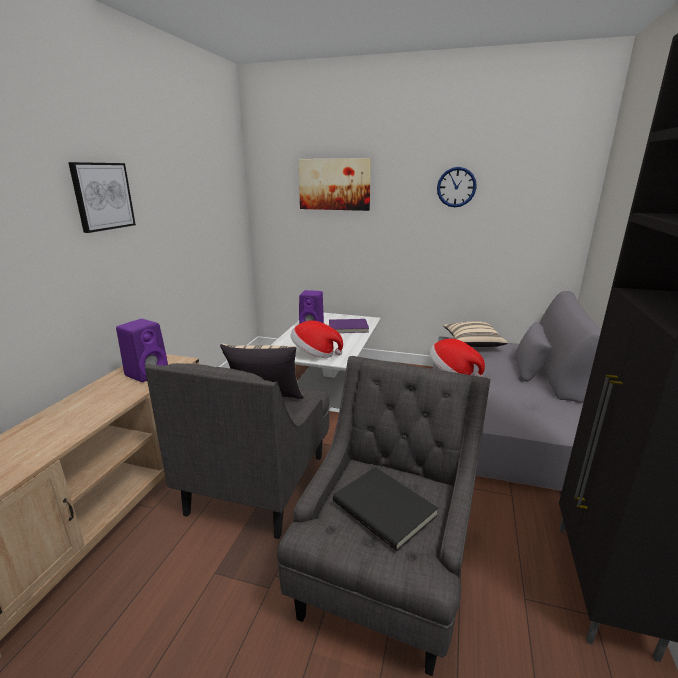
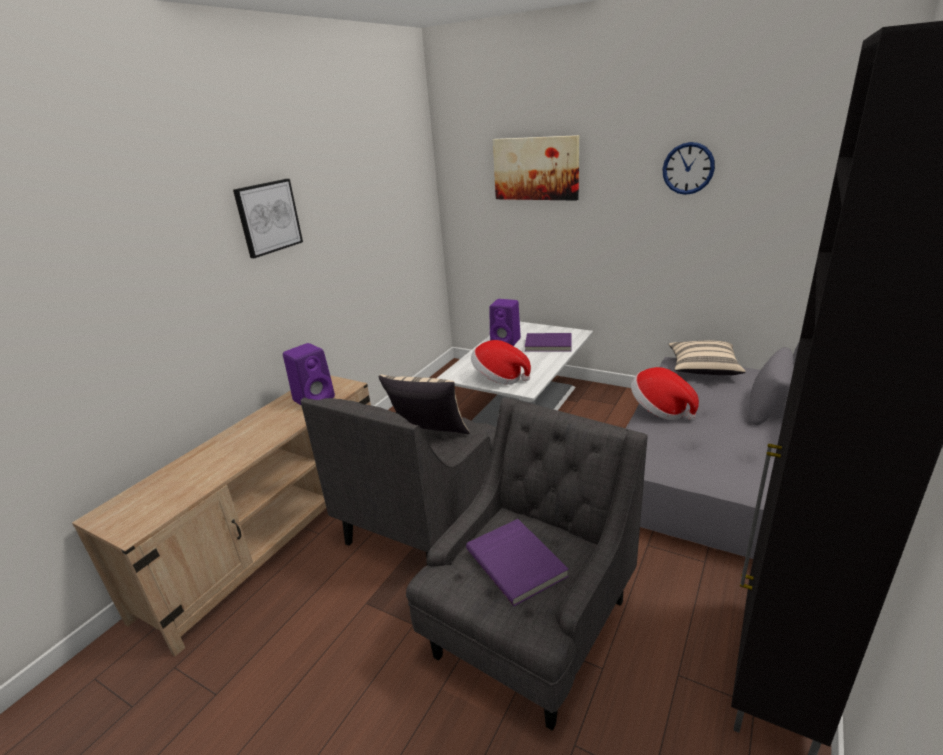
camera: 15 degrees right, 5 degrees up
(385, 507) = (517, 562): black book -> purple book

